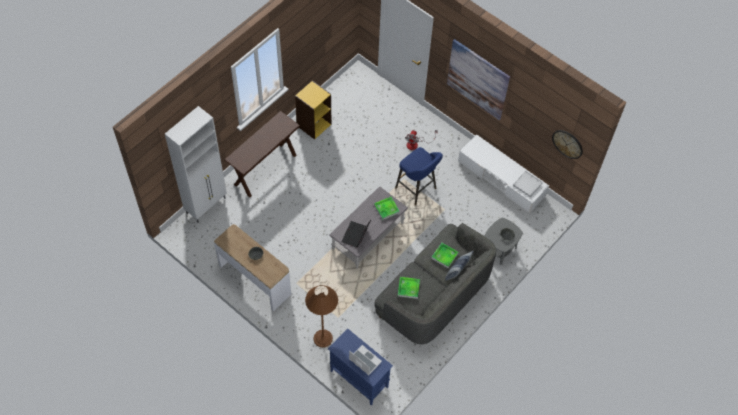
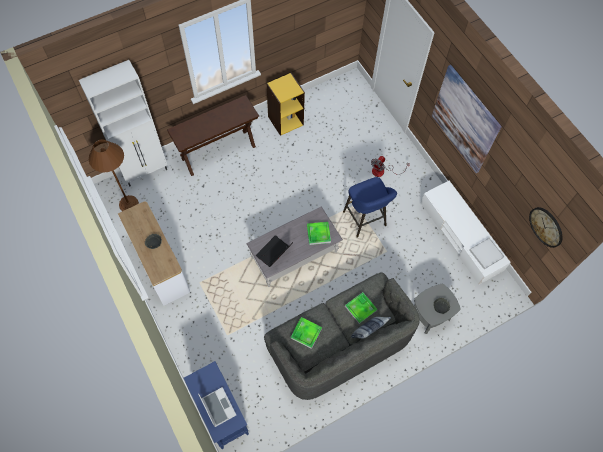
camera: 20 degrees right, 5 degrees up
(323, 338) = (202, 353): brown floor lamp -> brown floor lamp (128, 204)

